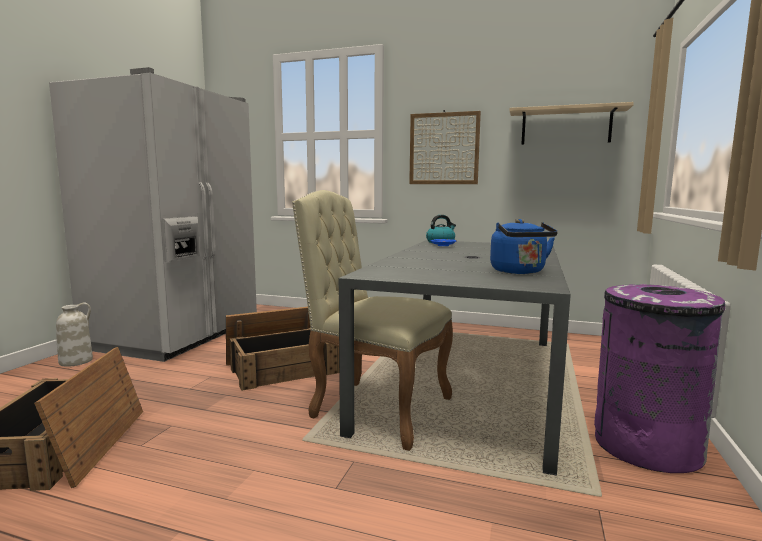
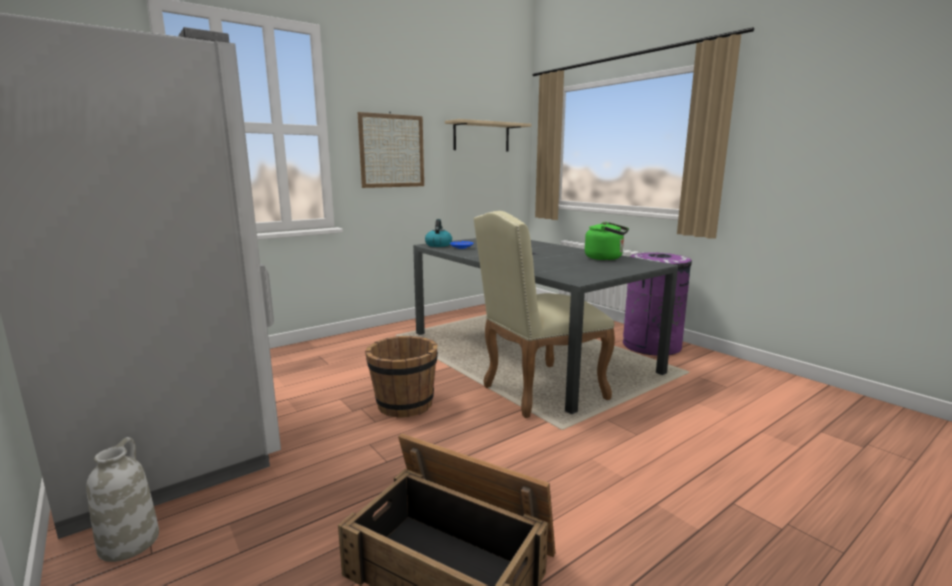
camera: 55 degrees left, 5 degrees up
(282, 368) = (404, 405): crate -> brown bucket
(519, 272) = (606, 258): blue kettle -> green kettle

